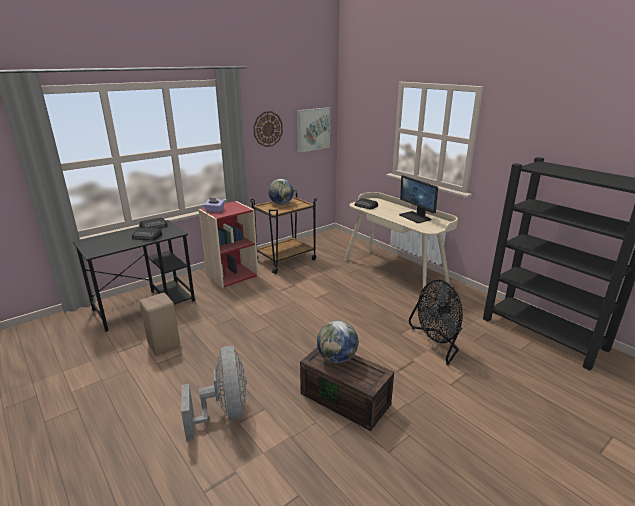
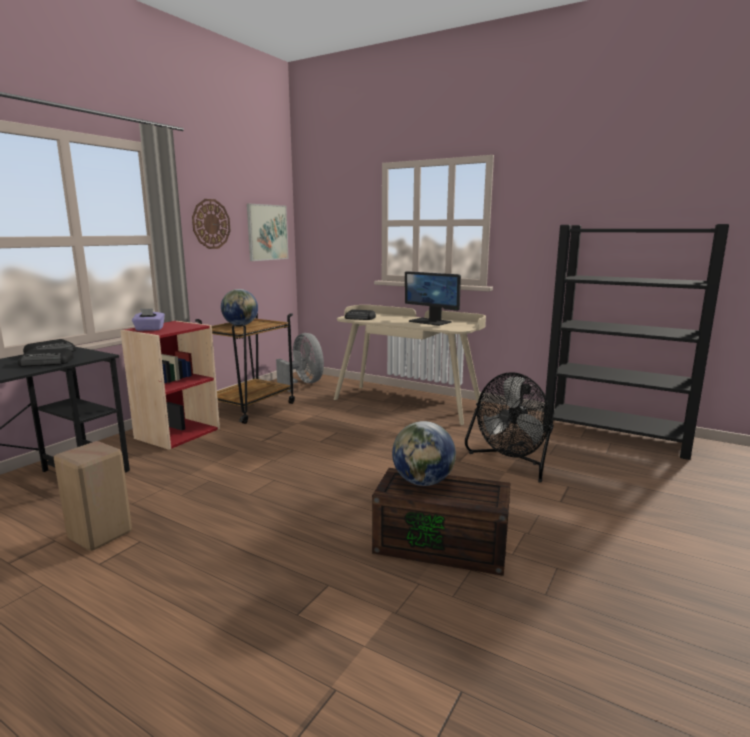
camera: 20 degrees left, 10 degrees down
(224, 413) = (263, 606): grey fan -> grey fan (303, 384)

